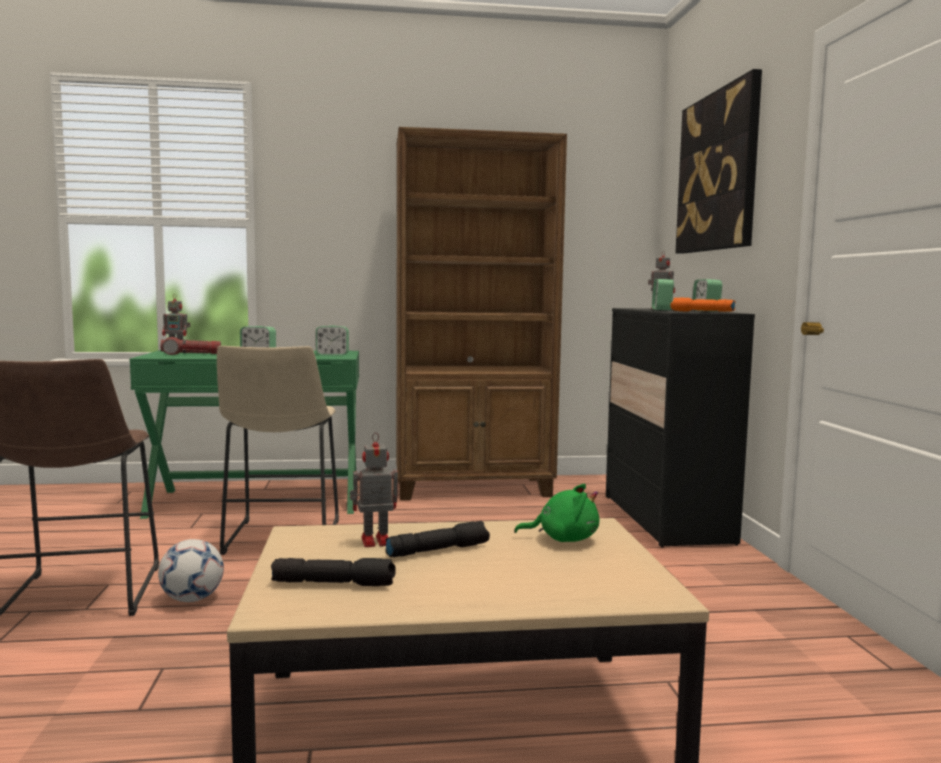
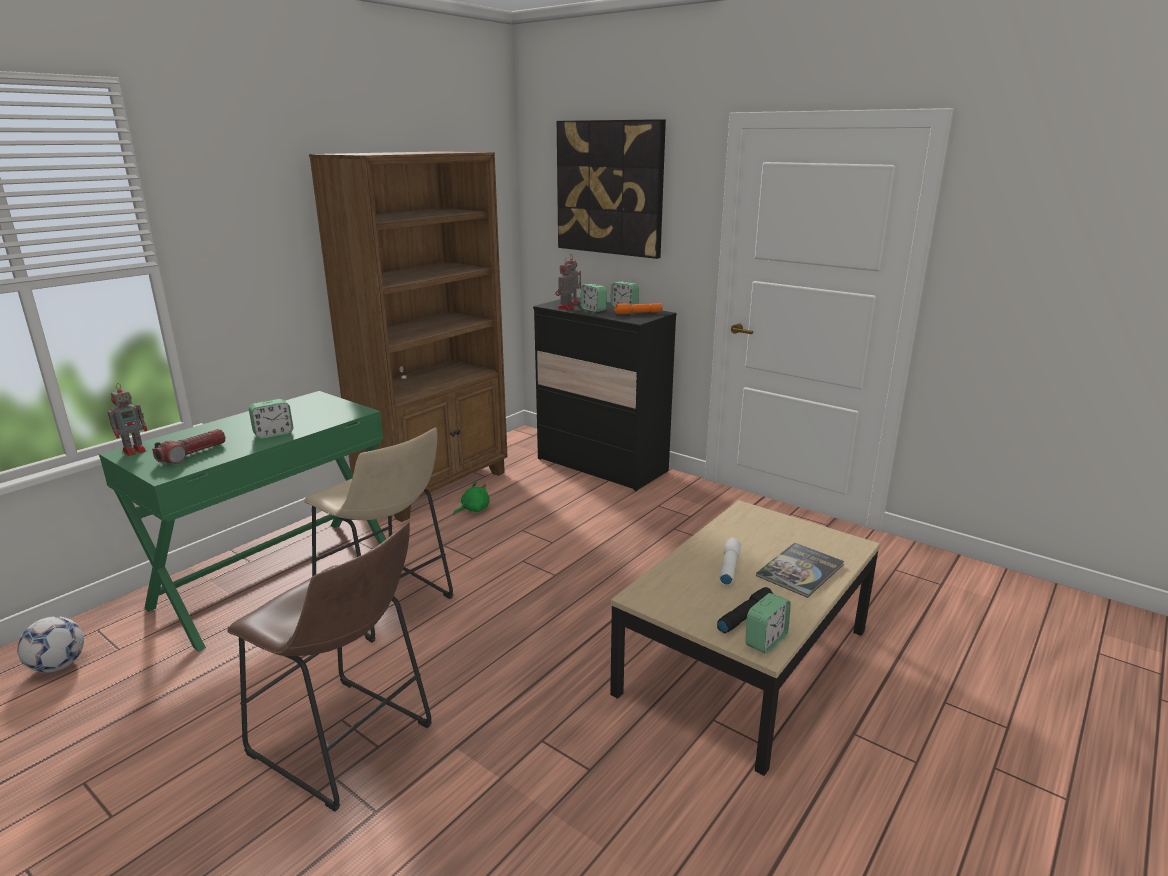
camera: 45 degrees left, 15 degrees up
(192, 599) = (442, 687): football -> football (58, 666)
(332, 354) = (331, 408): alarm clock -> alarm clock (766, 641)
(373, 541) = (688, 578): toy robot -> toy robot (565, 308)
(438, 550) = (728, 567): black flashlight -> white flashlight
(509, 583) = (800, 570): none -> book
(563, 539) = (755, 528): green plush toy -> green plush toy (473, 509)

